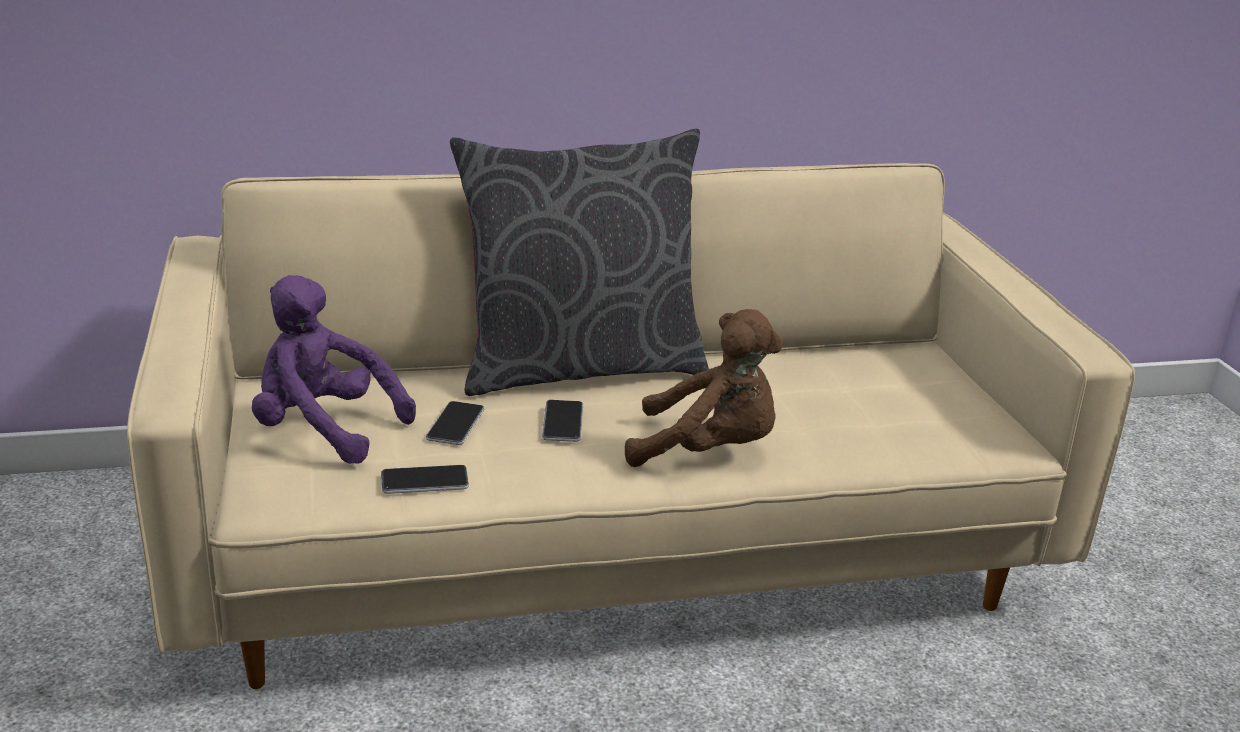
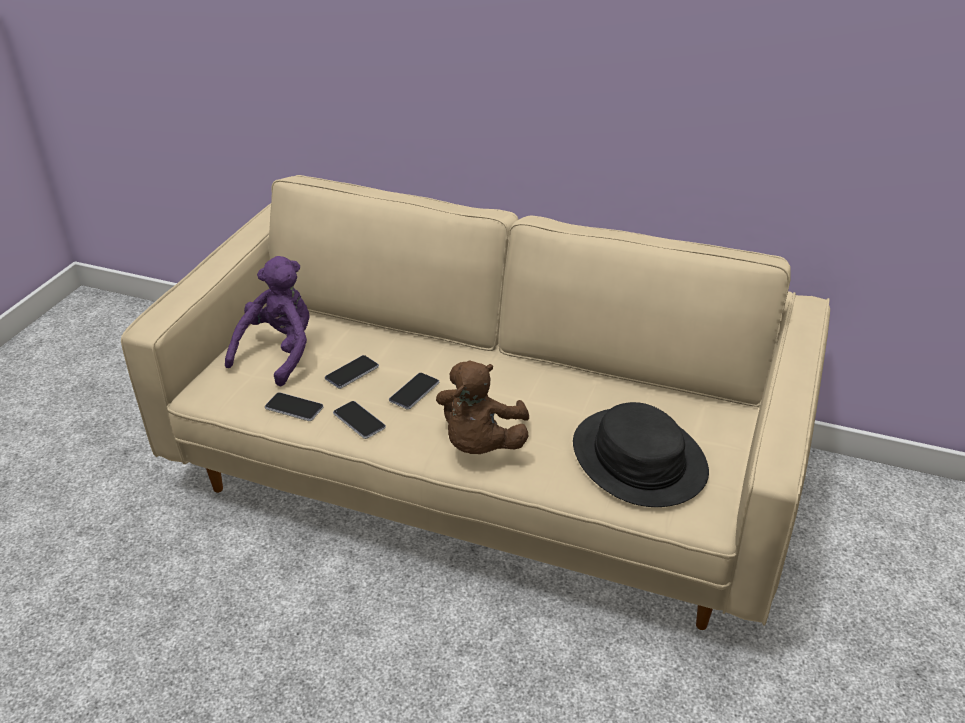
camera: 35 degrees right, 10 degrees up
(323, 430) = (279, 353): purple plush toy -> purple plush toy turned 60 degrees clockwise
(531, 469) = (359, 420): none -> phone
(579, 367) = (471, 352): grey pillow -> none
(708, 451) = (480, 445): brown plush toy -> brown plush toy turned 60 degrees clockwise
(887, 414) = (638, 459): none -> black hat

